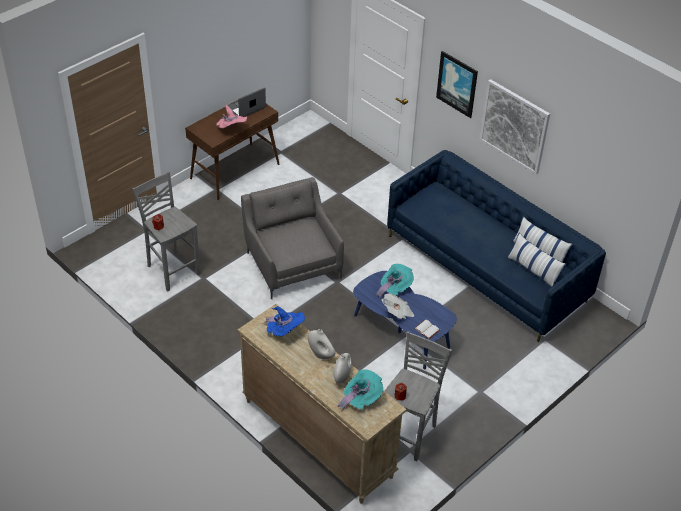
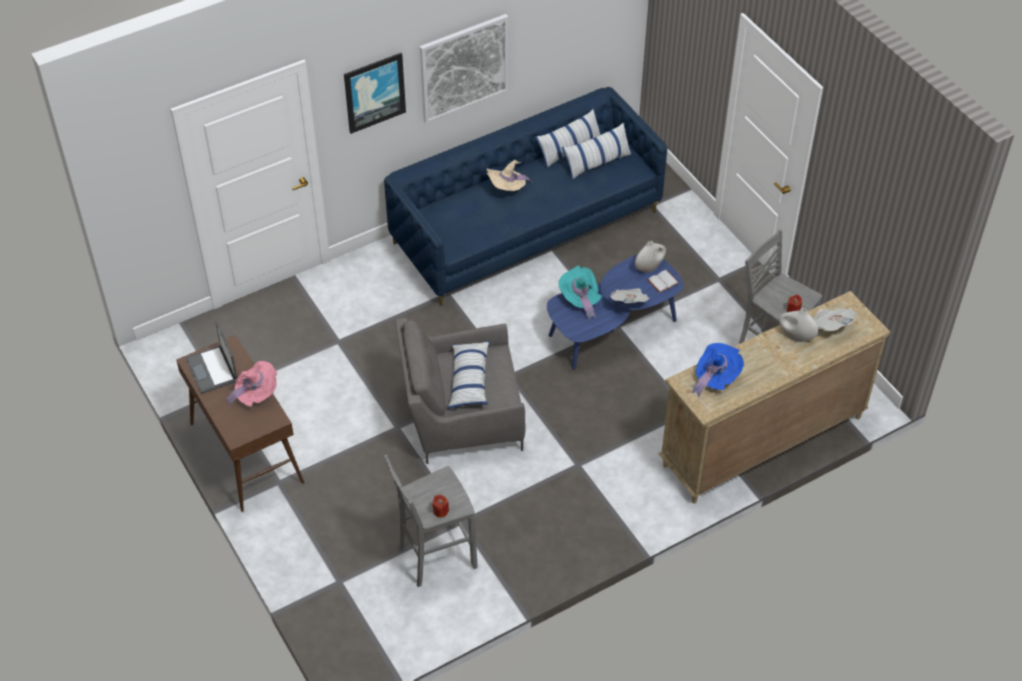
camera: 75 degrees left, 5 degrees up
(294, 238) = (469, 380): none -> pillow
(321, 354) = (758, 349): white vase -> white vase (649, 267)
(361, 398) = (830, 326): turquoise hat -> newspaper
(480, 224) = (507, 189): none -> beige hat

